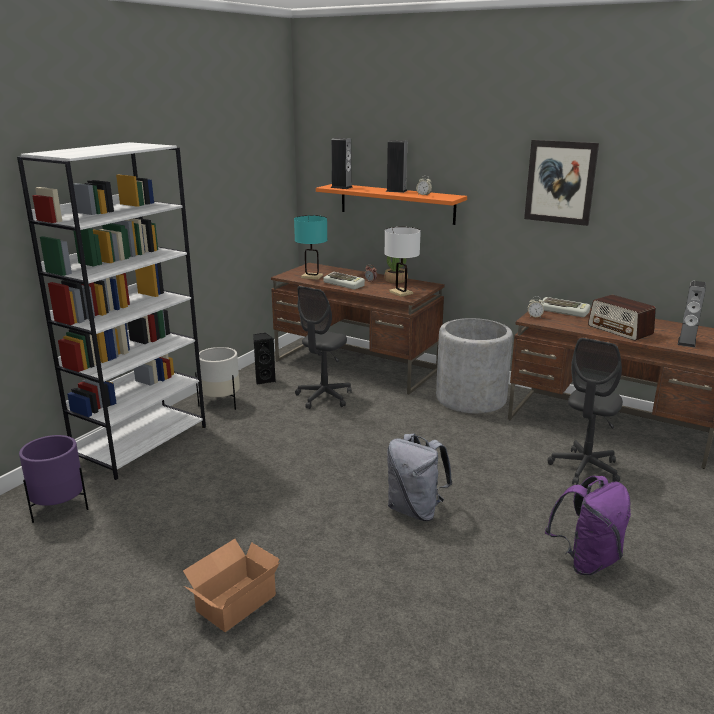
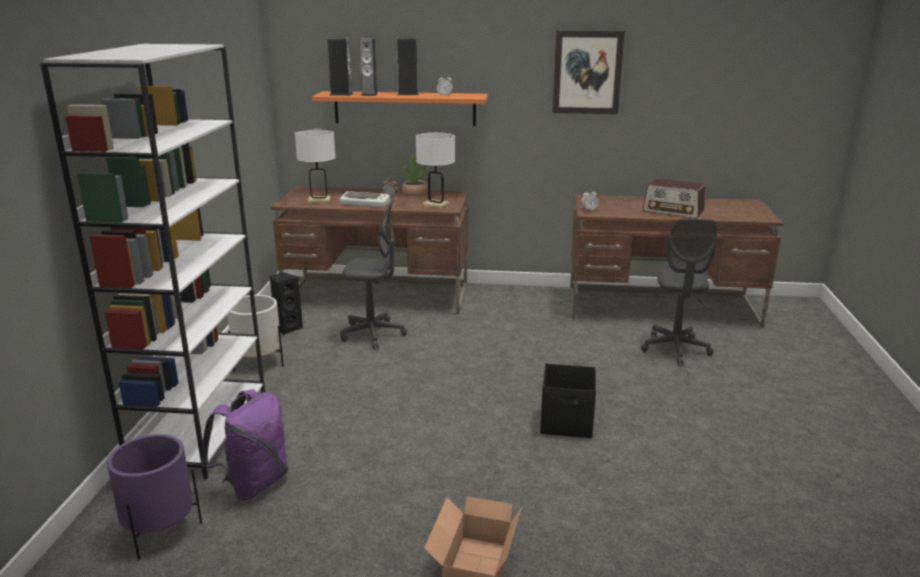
camera: 25 degrees left, 0 degrees up
(312, 276) = (319, 200): turquoise table lamp -> white table lamp
(324, 397) = (373, 334): grey office chair -> grey office chair turned 90 degrees counterclockwise
(415, 510) = (567, 423): grey backpack -> black storage box
(471, 398) = (521, 306): grey planter -> none
(564, 311) = (607, 201): keyboard -> none
(586, 560) = (748, 428): purple backpack -> purple backpack (254, 483)
(686, 342) = (735, 213): speaker -> speaker (369, 94)

